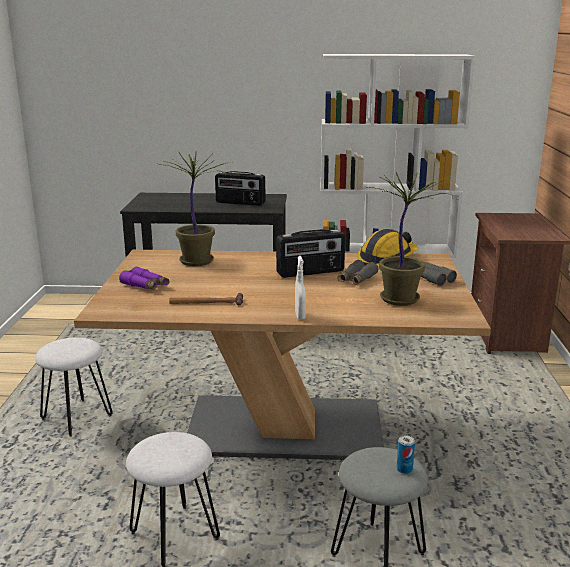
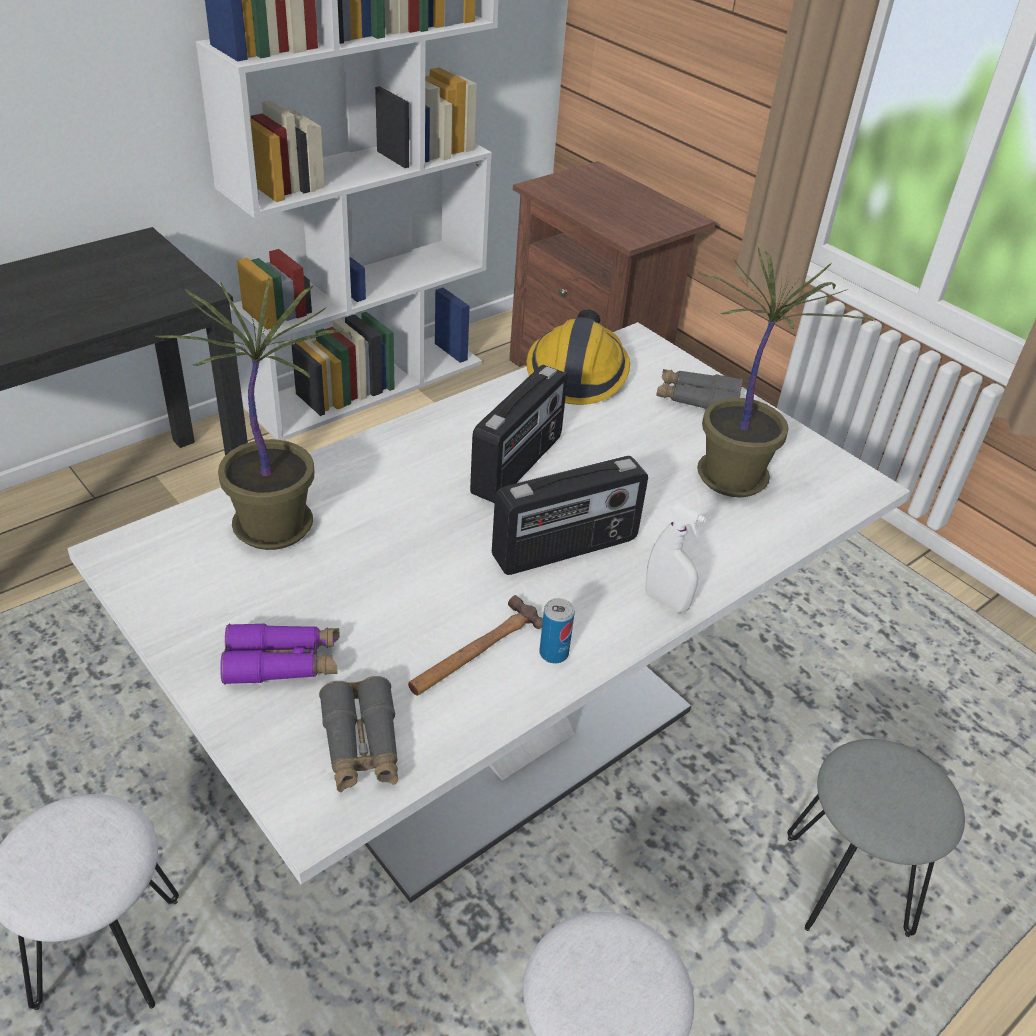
camera: 45 degrees left, 20 degrees up
(240, 203) = (98, 289): radio -> radio (566, 549)
(285, 428) = (500, 734): brown dining table -> white dining table
(356, 279) = (609, 452): grey binoculars -> grey binoculars (361, 745)
(404, 469) = (919, 776): can -> can (553, 653)

